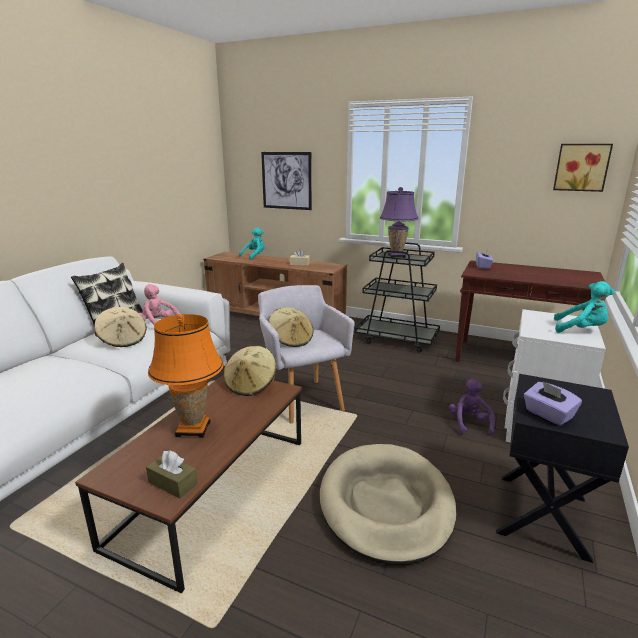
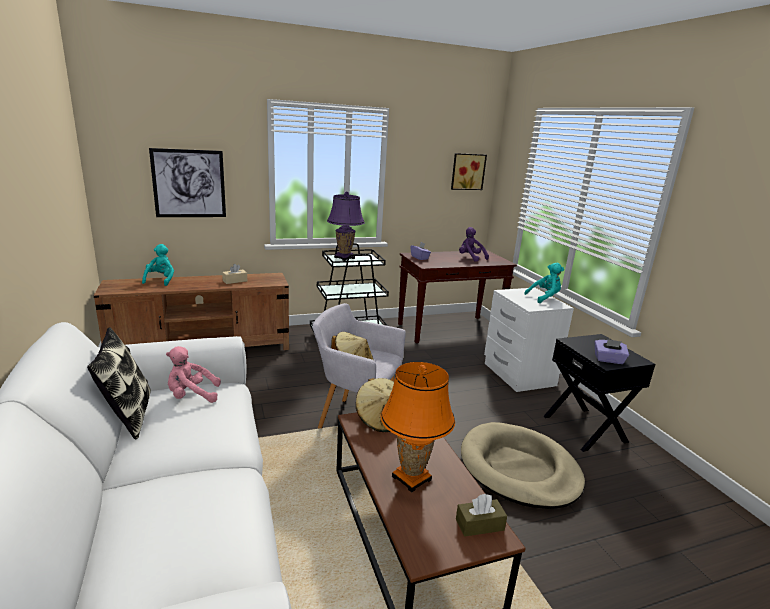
camera: 45 degrees left, 0 degrees up
(123, 340) = (190, 429): beige hat -> none
(469, 423) = (484, 388): purple plush toy -> purple plush toy (470, 258)

